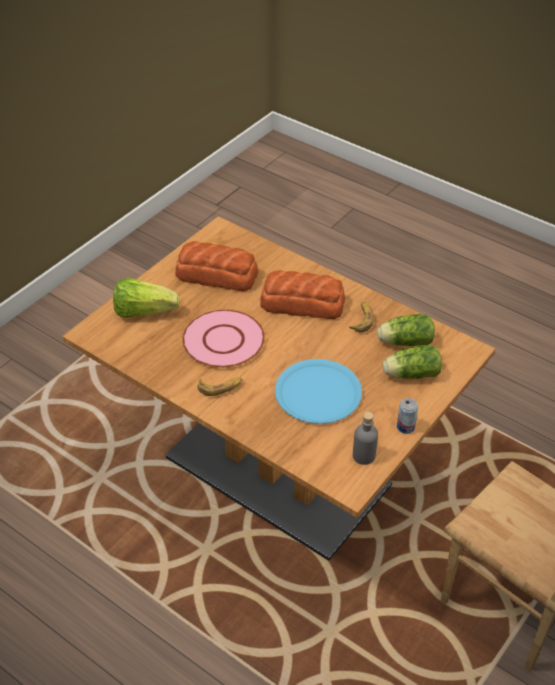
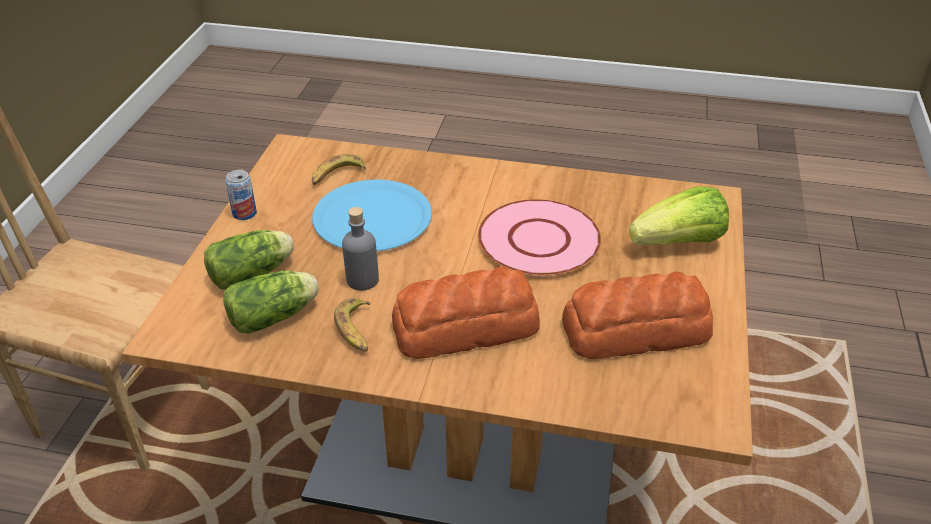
camera: 155 degrees right, 5 degrees down
(220, 387) = (497, 190): banana -> banana (337, 175)
(364, 455) = (287, 175): grey bottle -> grey bottle (362, 280)

